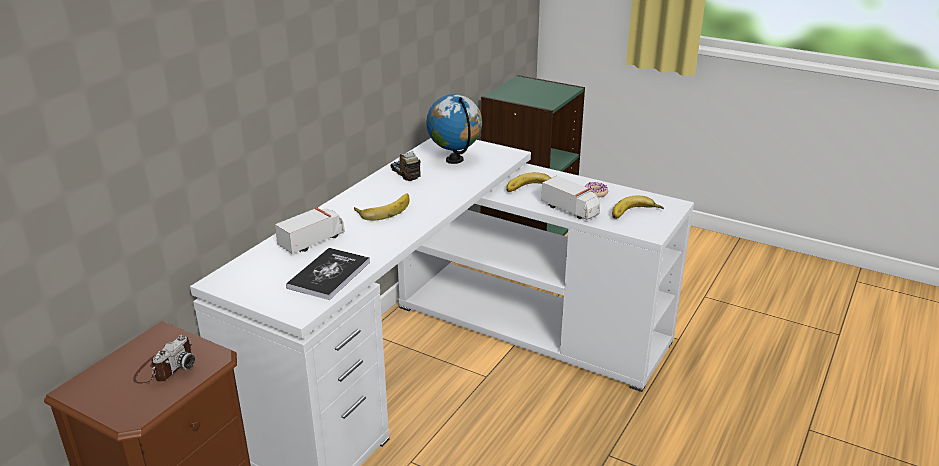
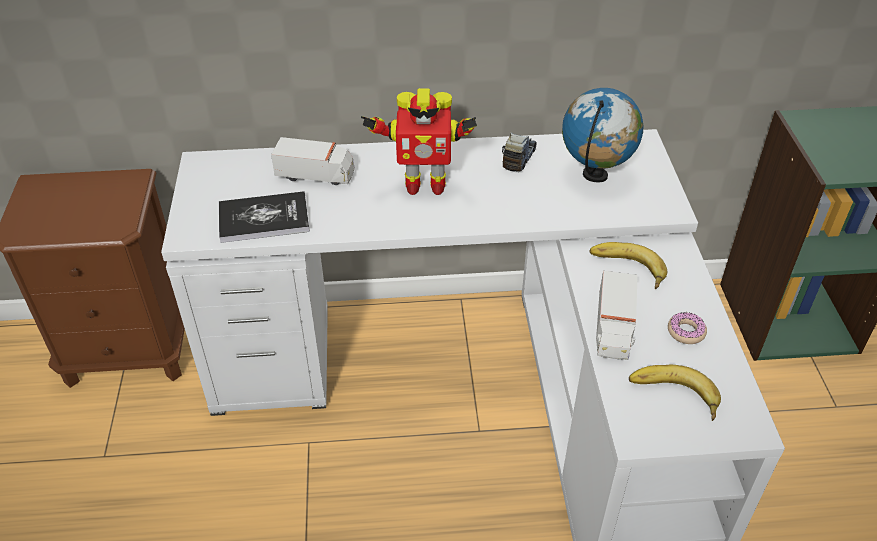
camera: 55 degrees right, 15 degrees up
(165, 368) = (87, 210): camera -> none
(383, 209) = (424, 185): banana -> toy robot

